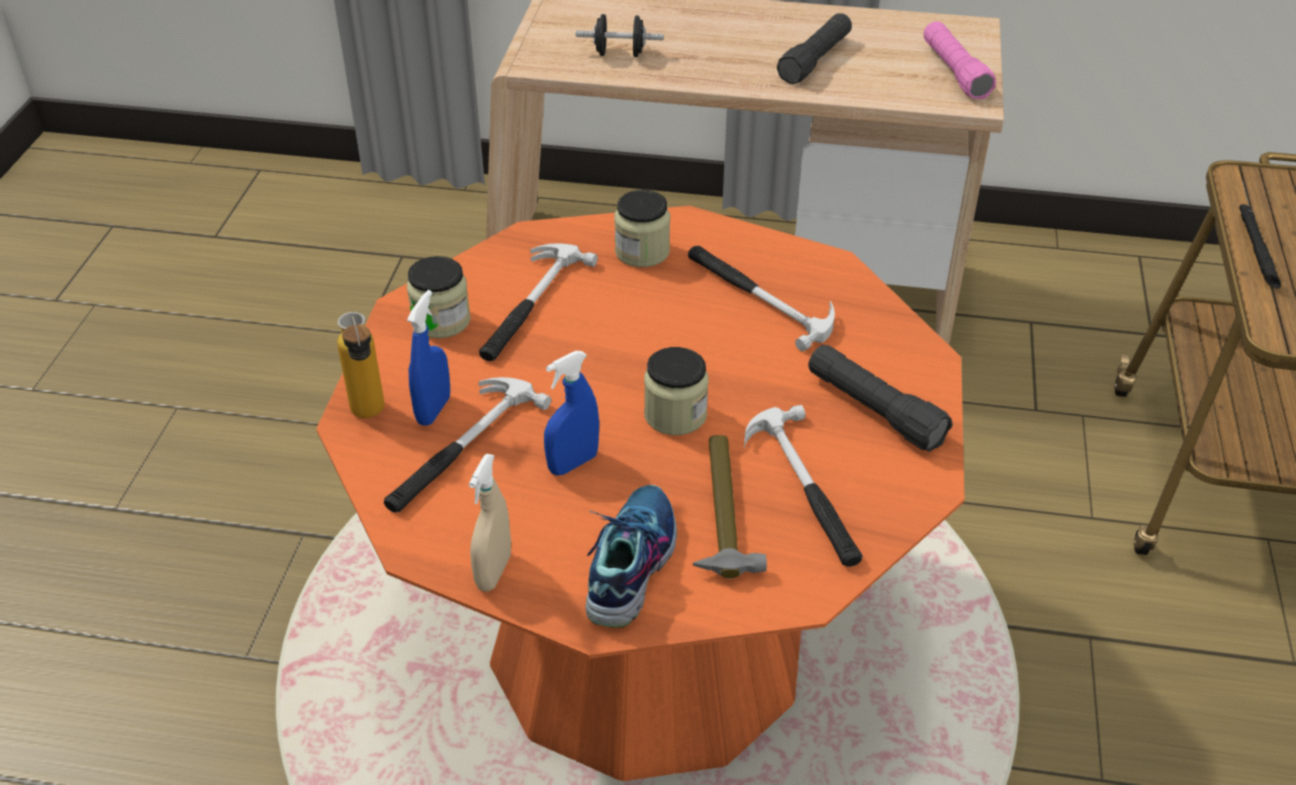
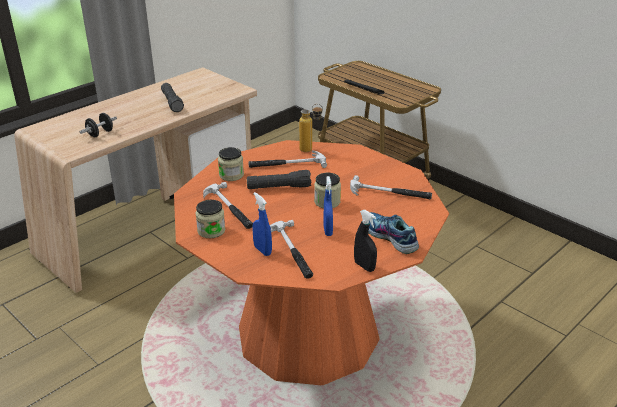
camera: 55 degrees left, 10 degrees down
(370, 418) = (248, 266): bottle -> bottle (311, 150)
(493, 572) = (364, 266): beige spray bottle -> black spray bottle
(723, 513) = (384, 211): hammer -> none
(874, 410) = (367, 167): black flashlight -> black flashlight (279, 188)
(954, 72) = (219, 85): pink flashlight -> none

